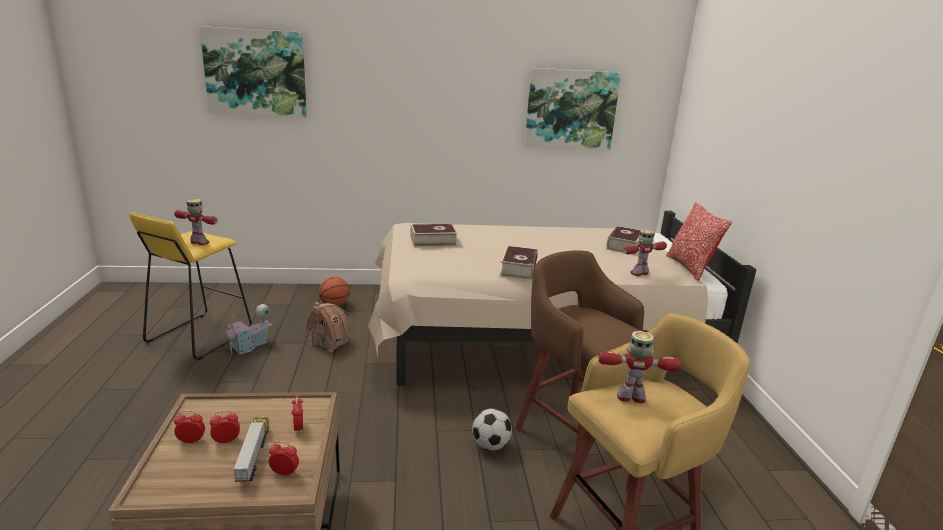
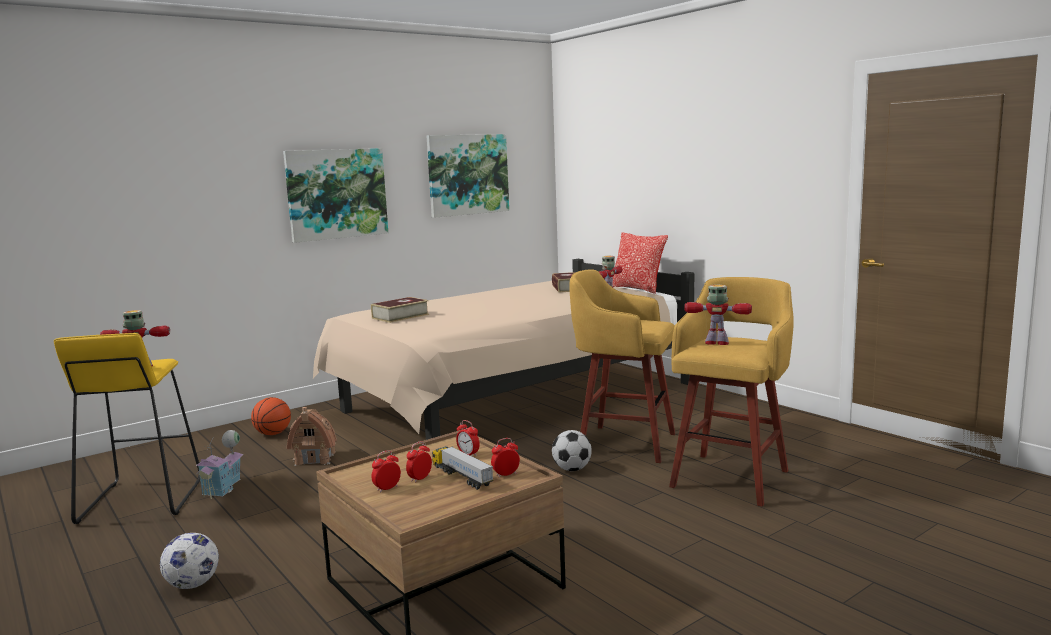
camera: 30 degrees left, 10 degrees down
(129, 433) = (192, 584): none -> football
(256, 73) = (123, 165): picture -> picture (336, 194)
(518, 268) = (512, 314): book -> none
(571, 434) = (623, 443): brown stool -> yellow stool
(631, 397) = (717, 343): toy robot -> toy robot turned 45 degrees clockwise

